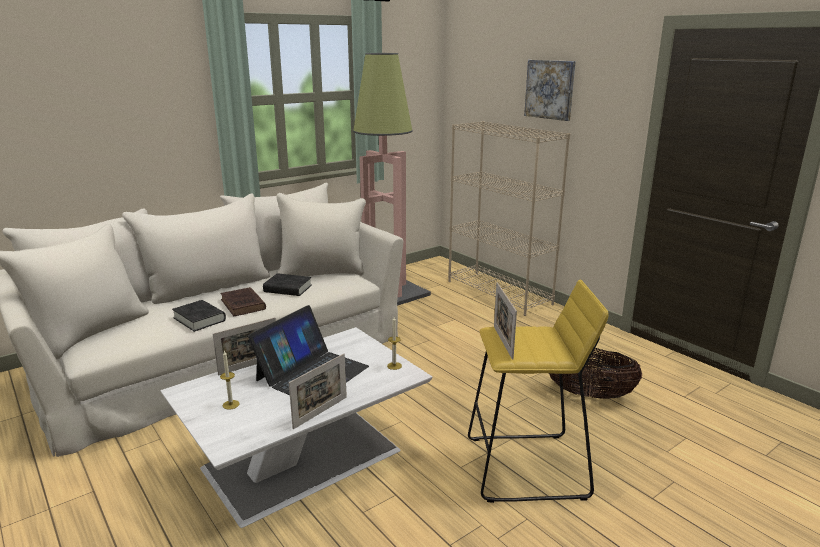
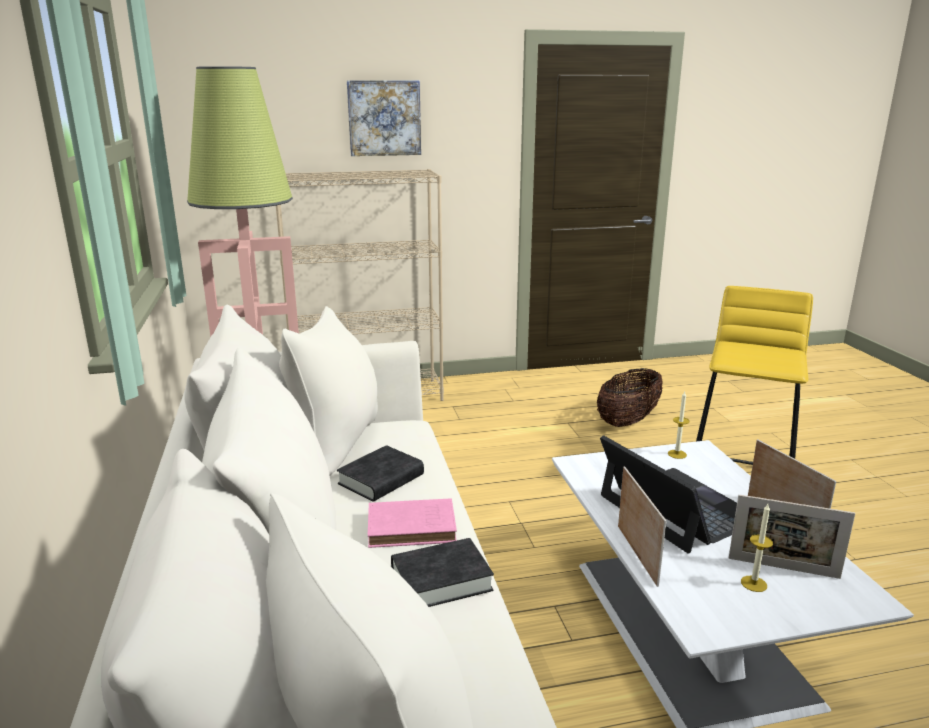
camera: 65 degrees left, 0 degrees up
(243, 305) = (414, 528): brown book -> pink book
(503, 342) = (759, 362): picture frame -> picture frame (783, 568)

